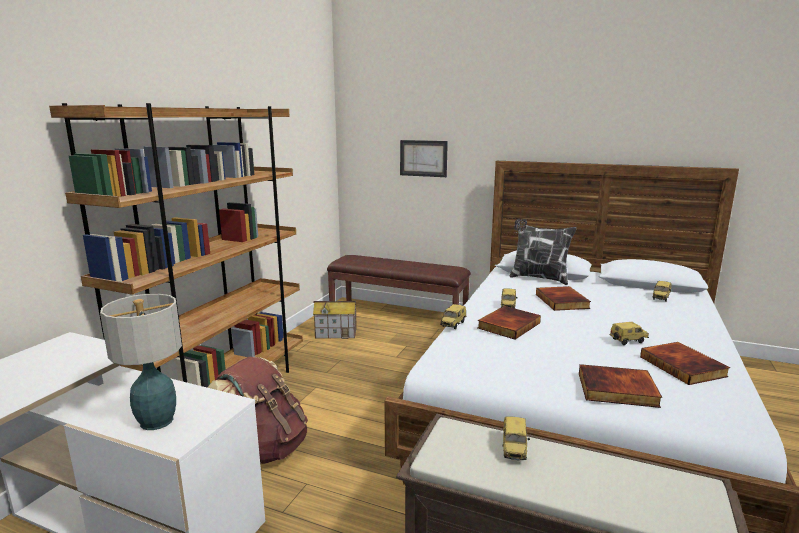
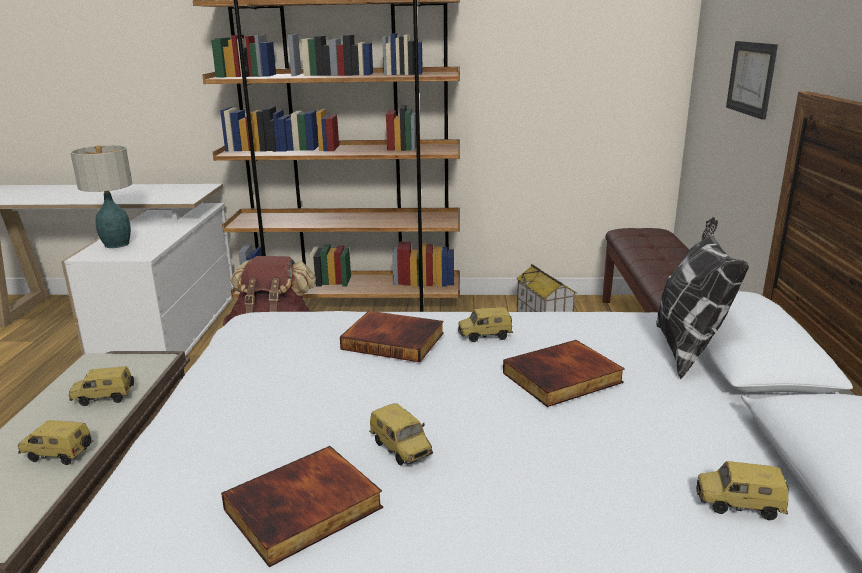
camera: 70 degrees right, 5 degrees up
(453, 325) = (381, 311): toy car -> toy car (57, 456)
(616, 390) = (193, 435): book -> none

